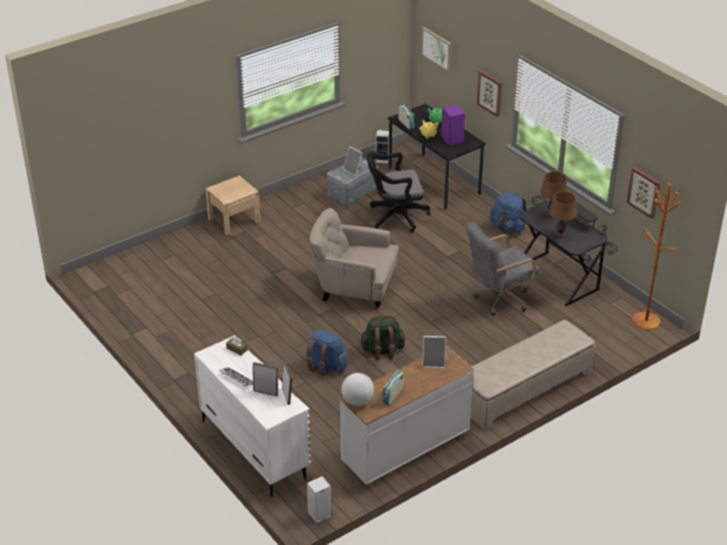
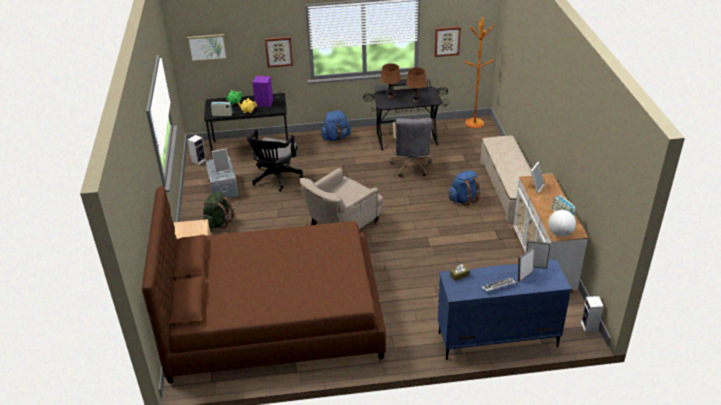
camera: 60 degrees left, 0 degrees up
(190, 295) = (273, 317): none -> brown bed
(254, 449) = (497, 339): white dresser -> blue dresser
(326, 366) = (424, 269): blue backpack -> blue backpack (464, 199)
(382, 351) = (426, 236): green backpack -> green backpack (218, 222)

